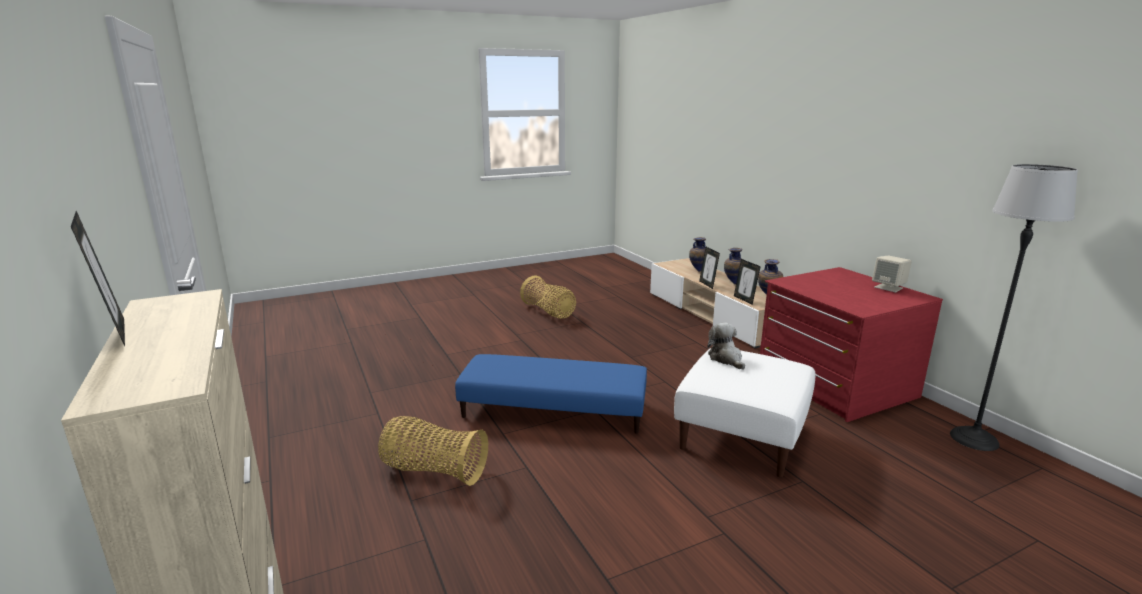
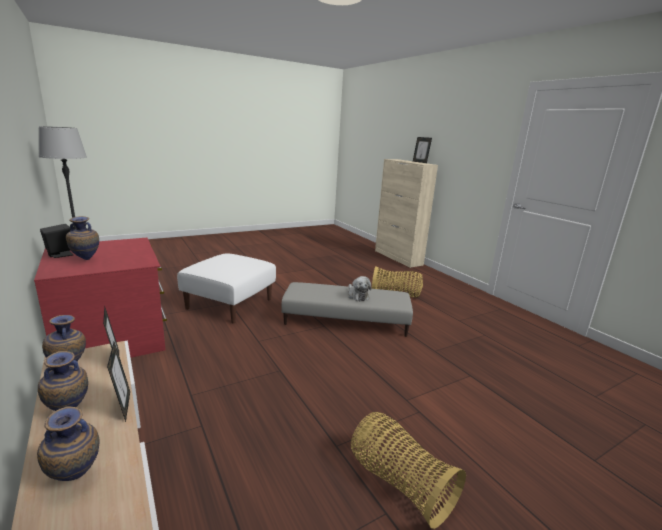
camera: 175 degrees right, 0 degrees up
(554, 409) = (345, 320): blue ottoman -> grey ottoman
(726, 359) = (234, 271): plush toy -> plush toy (357, 296)
(845, 282) = (85, 260): none -> vase
(889, 288) = (61, 254): beige speaker -> black speaker

